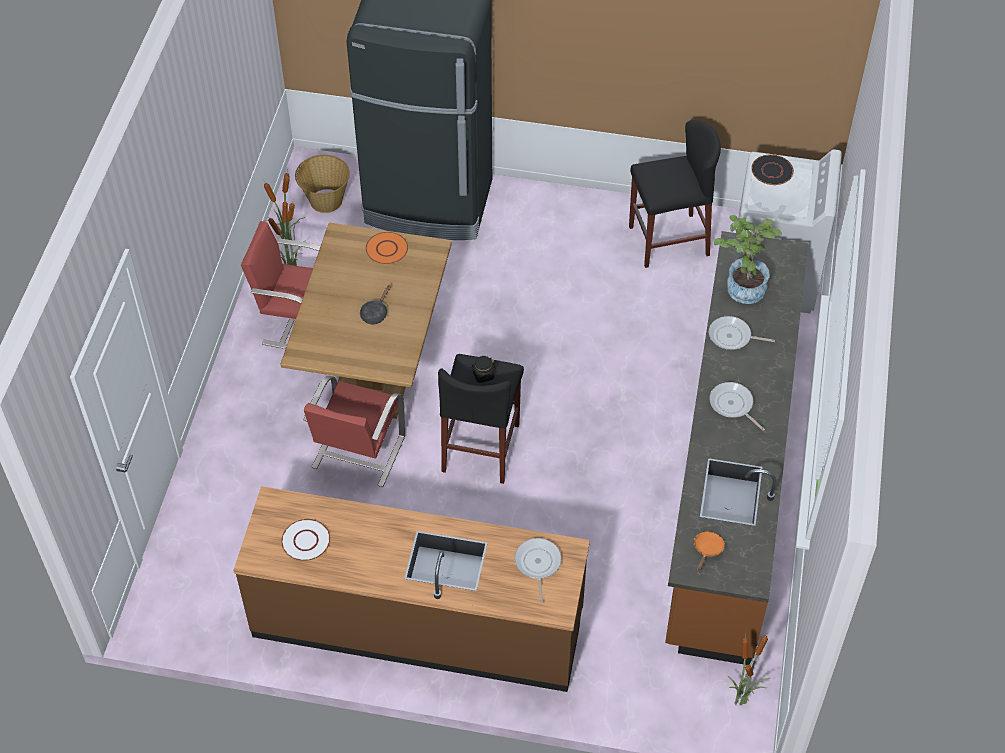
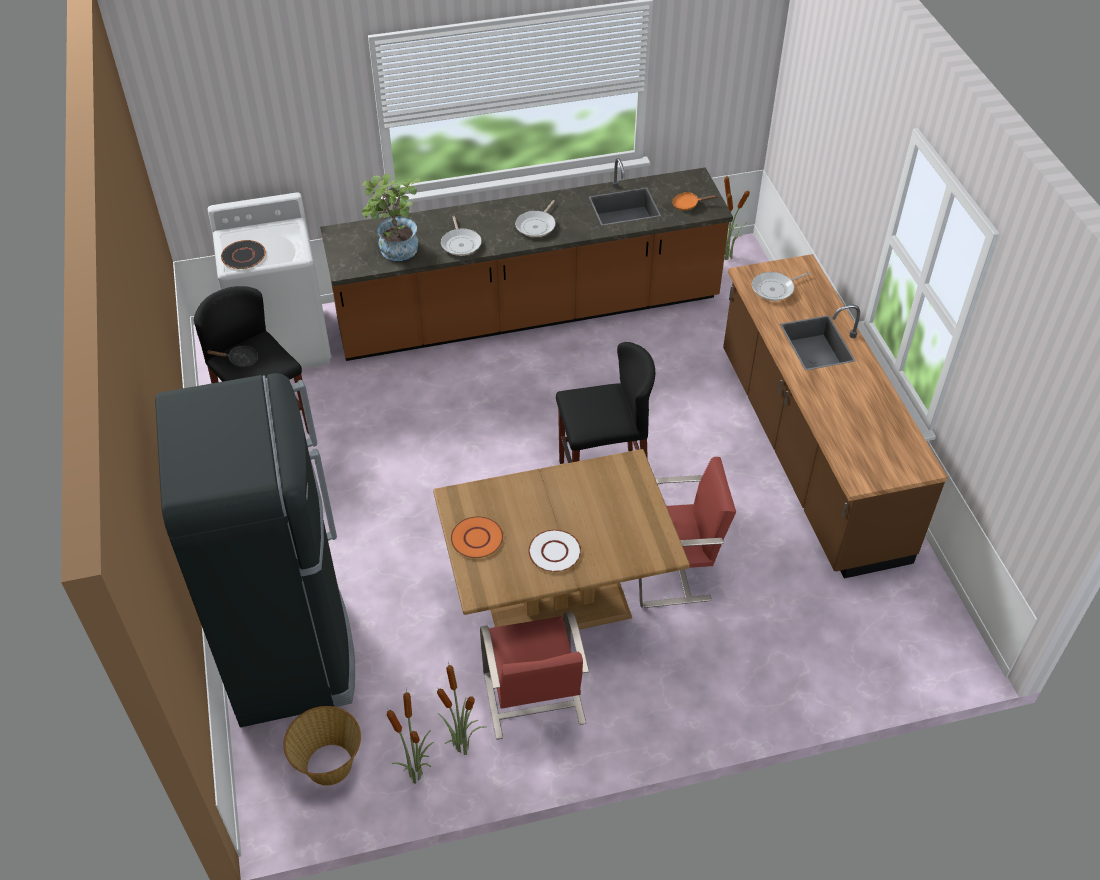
camera: 115 degrees left, 5 degrees down
(305, 541) = (877, 438): white plate -> white plate (555, 552)
(375, 313) = (572, 511): black frying pan -> black frying pan (240, 360)
(483, 375) = (589, 410): black jar -> none

